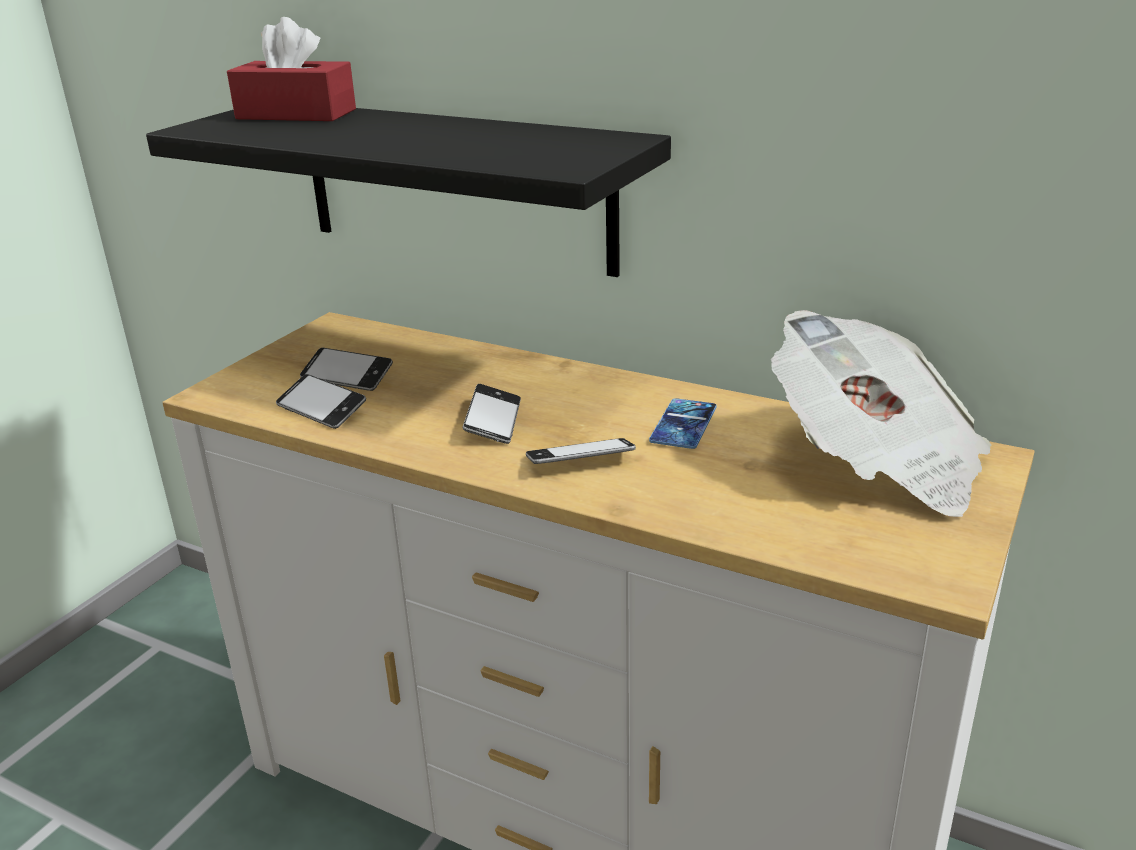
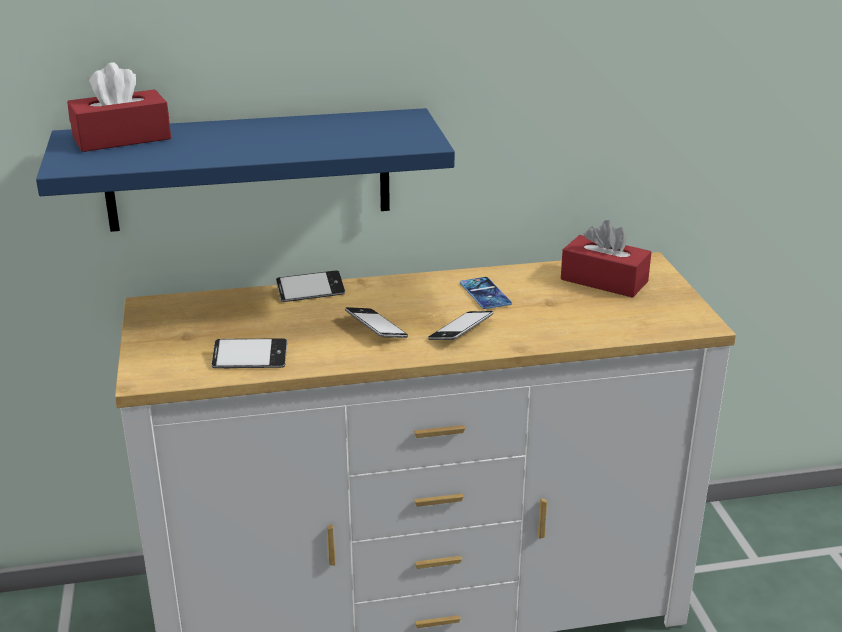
camera: 40 degrees left, 0 degrees up
(347, 376) = (229, 334): phone -> phone (310, 292)
(455, 185) = (248, 170): black shelf -> blue shelf
(877, 461) = (604, 280): newspaper -> red tissue box

